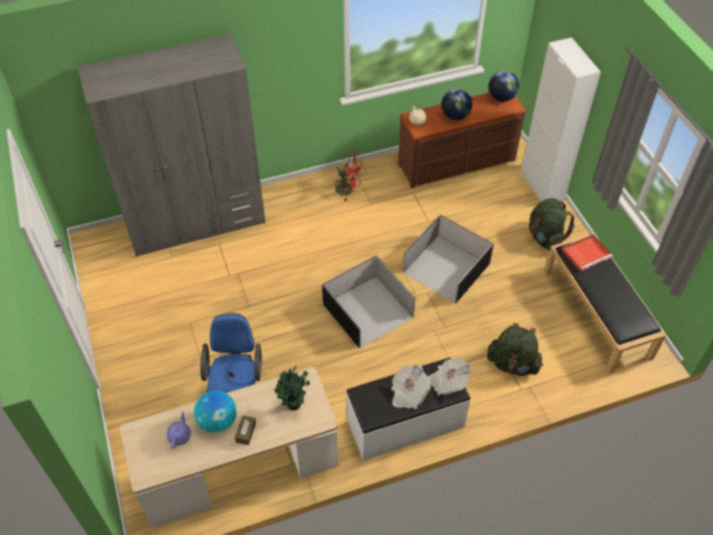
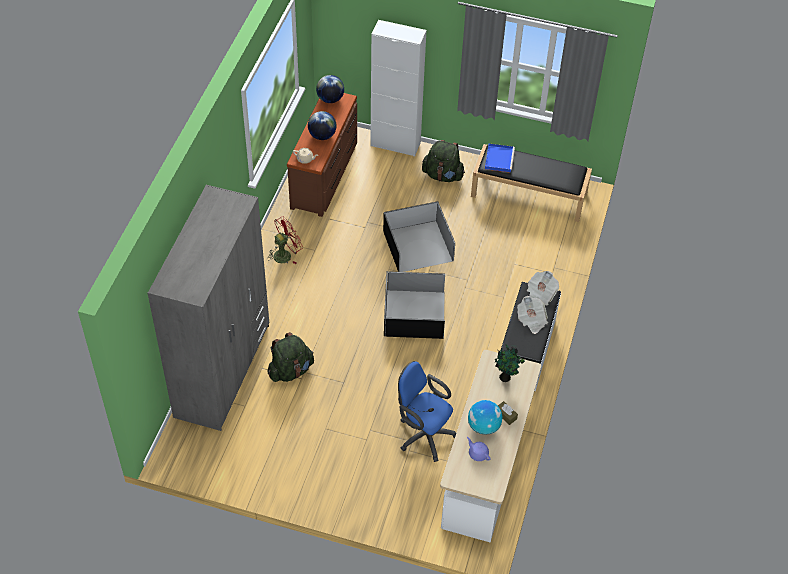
camera: 55 degrees left, 0 degrees up
(513, 364) = (529, 264): green backpack -> green backpack (291, 370)
(586, 253) = (499, 158): red tray -> blue tray

